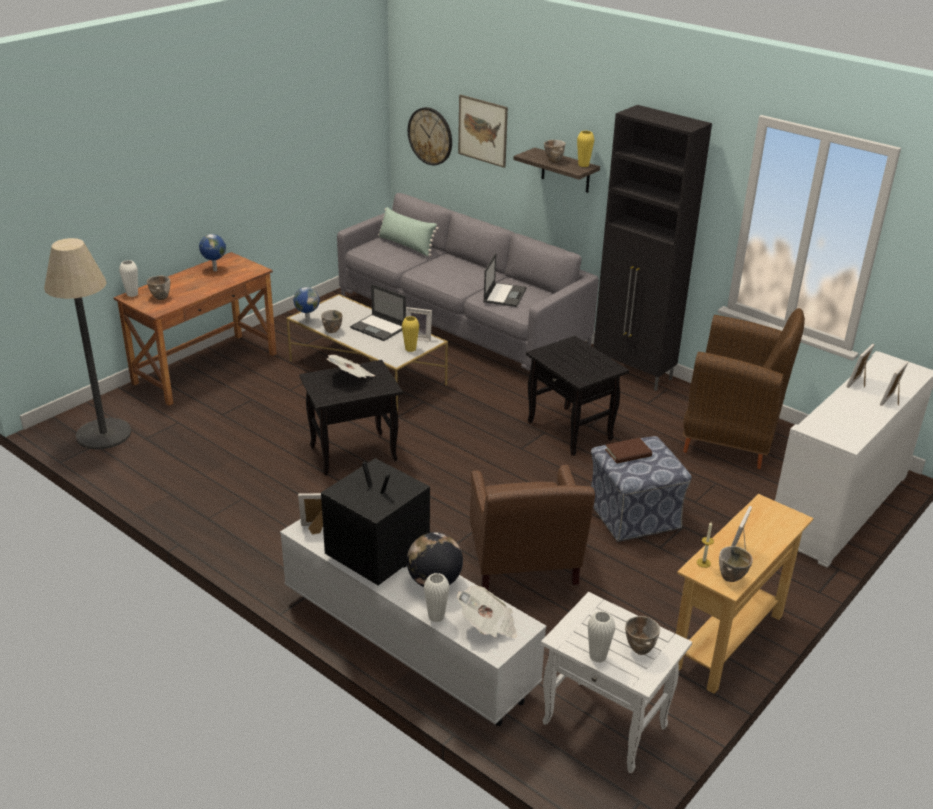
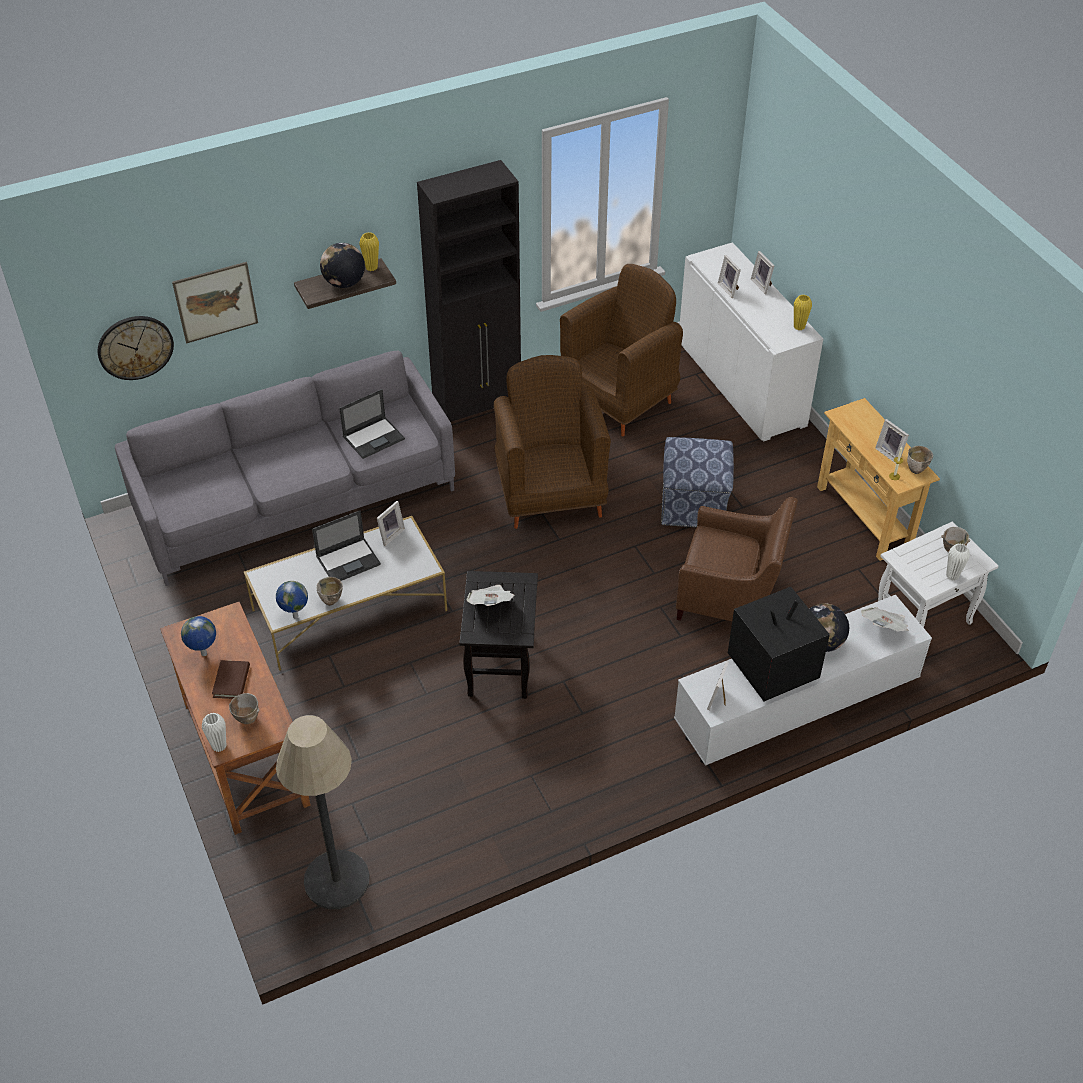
camera: 65 degrees left, 15 degrees up
(406, 245) = (196, 475): green pillow -> none
(410, 349) = (411, 549): yellow vase -> yellow vase (799, 327)
(436, 617) = (863, 655): white vase -> none
(504, 295) = (374, 437): laptop -> laptop turned 105 degrees clockwise
(553, 161) = (344, 283): bowl -> globe
(571, 431) = (551, 494): black side table -> brown armchair
(628, 453) = (690, 464): brown book -> brown book (231, 681)

